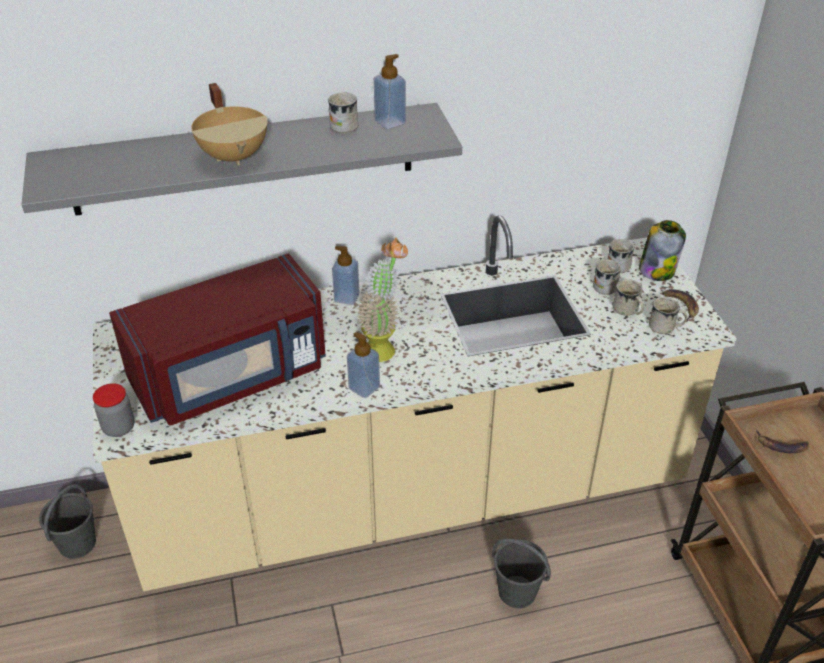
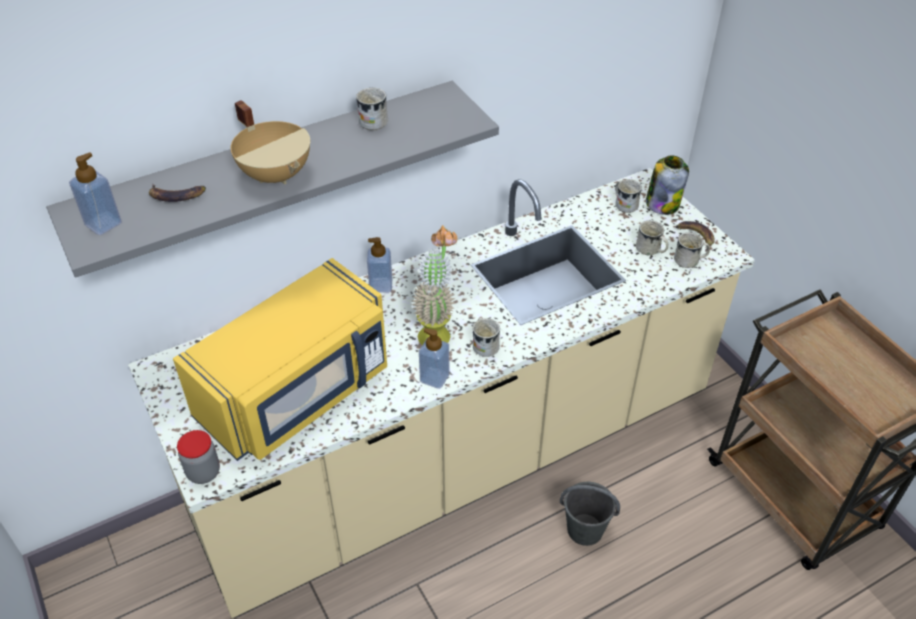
camera: 15 degrees left, 5 degrees up
(78, 543) = (138, 583): grey bucket -> none
(231, 376) = (298, 393): red microwave -> yellow microwave
(390, 122) = (416, 110): soap dispenser -> soap dispenser (103, 224)
(604, 285) = (620, 227): white mug -> white mug (484, 344)
(781, 445) = (818, 354): banana -> banana (177, 195)

